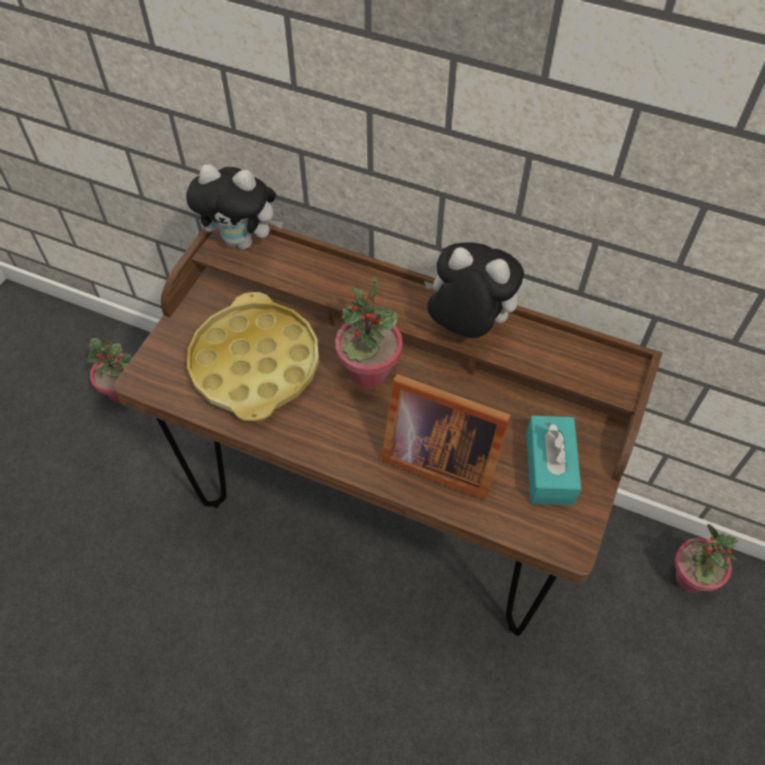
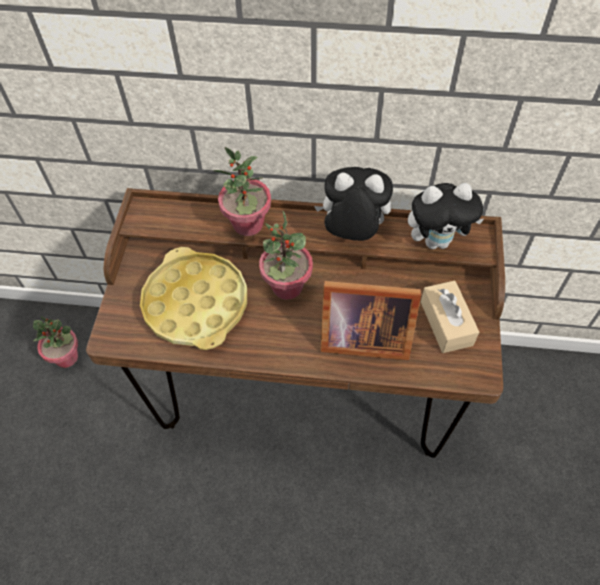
camera: 15 degrees left, 0 degrees up
(243, 240) = (156, 209): plush toy -> plush toy (437, 241)
(549, 468) = (446, 323): turquoise tissue box -> beige tissue box
(691, 578) = (540, 379): potted plant -> potted plant (248, 224)

